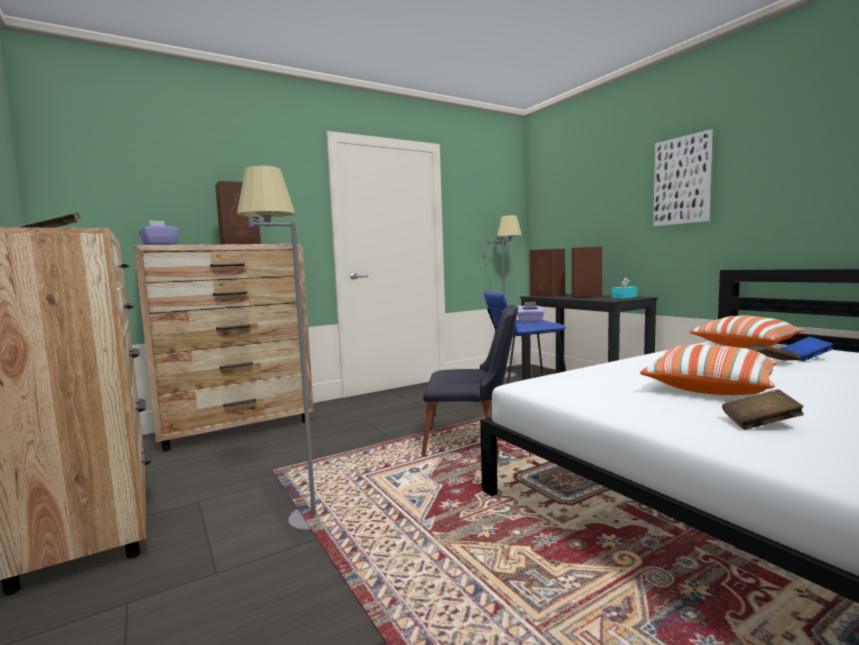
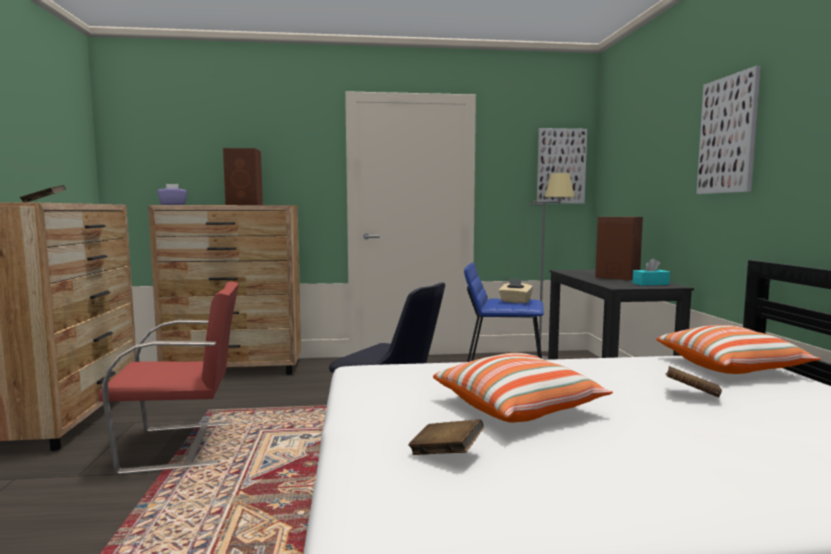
camera: 25 degrees right, 0 degrees up
(298, 510) = (182, 446): grey floor lamp -> red chair
(503, 210) = (561, 166): none -> picture
(530, 321) = (515, 301): purple tissue box -> beige tissue box
(548, 295) = (579, 272): brown speaker -> none
(805, 358) = (756, 397): blue book -> none

